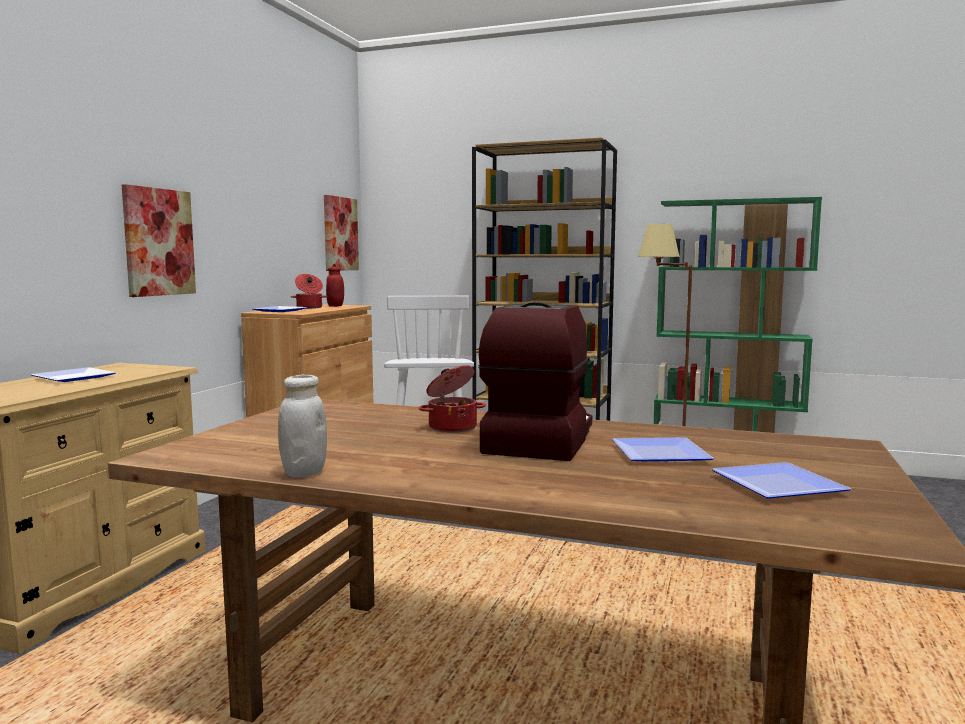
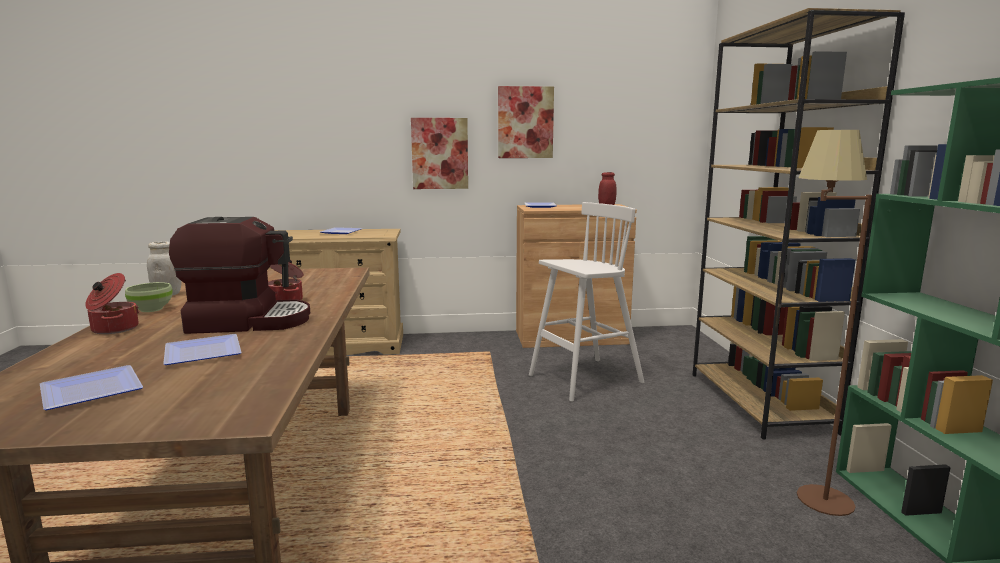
camera: 65 degrees right, 5 degrees up
(309, 308) = (579, 206): cooking pot -> cooking pot (113, 329)
(340, 234) = (665, 140): picture -> picture (525, 122)
(405, 477) = (151, 309): none -> green bowl

